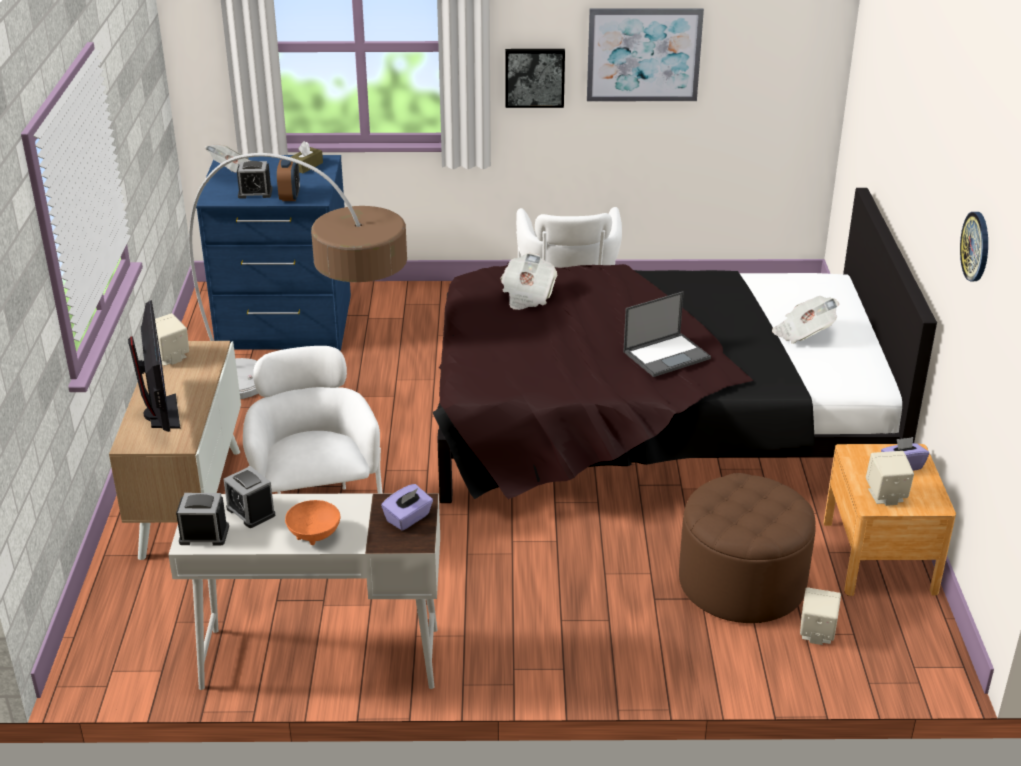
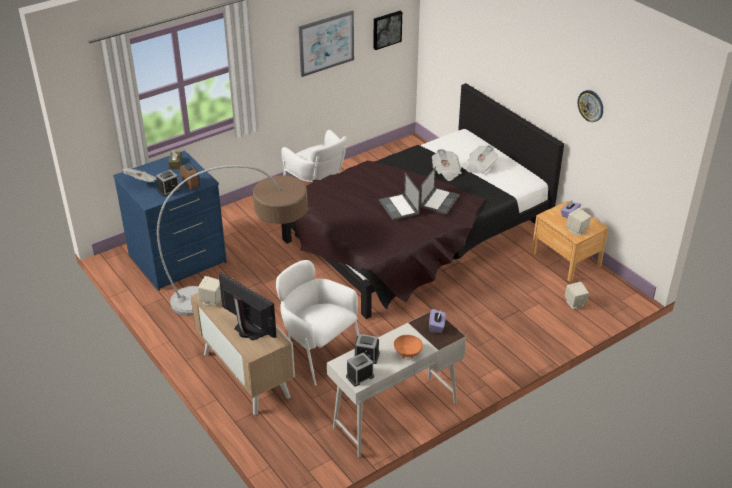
camera: 35 degrees left, 5 degrees up
(527, 296) = (344, 195): newspaper -> newspaper (446, 172)
(534, 77) = (274, 72): picture -> picture (386, 29)
(590, 341) = (399, 207): none -> laptop
(741, 583) = (527, 295): brown ottoman -> none

